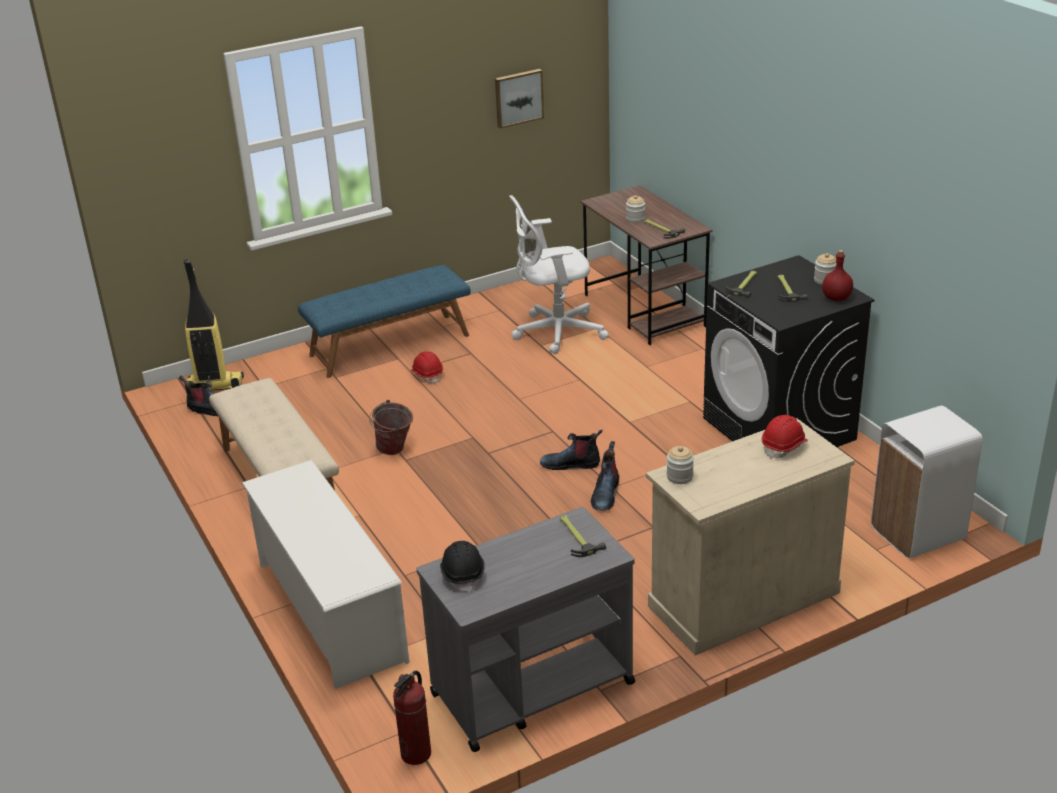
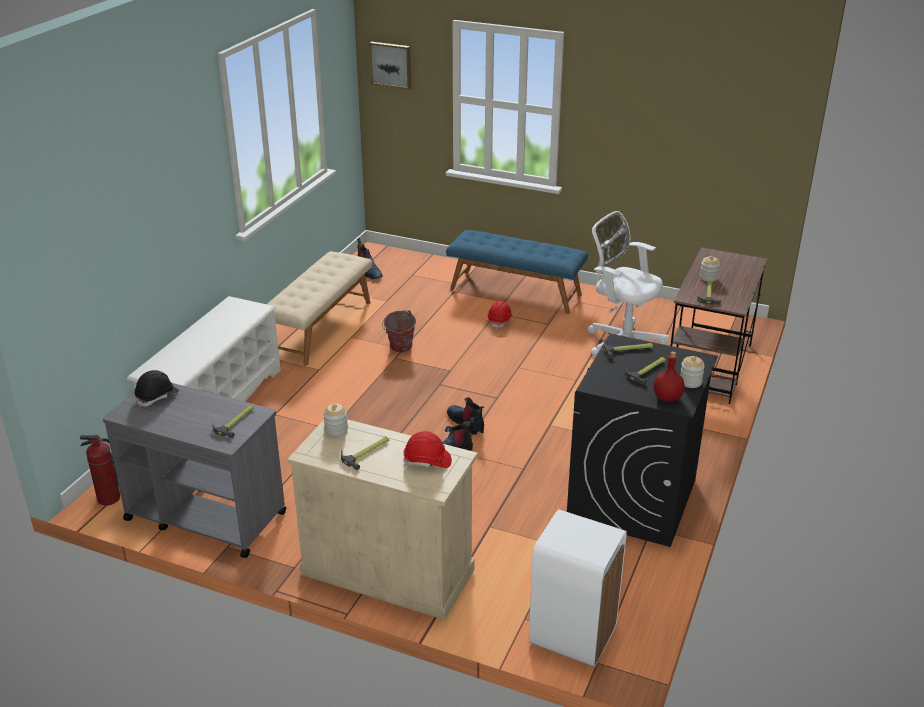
camera: 50 degrees right, 0 degrees up
(214, 386) = (393, 260): vacuum cleaner -> none
(518, 97) = (695, 139): picture -> picture (391, 64)
(736, 472) = (367, 452): none -> hammer

